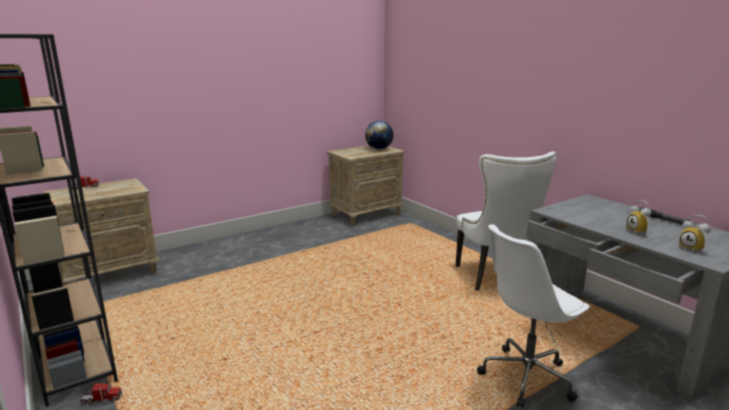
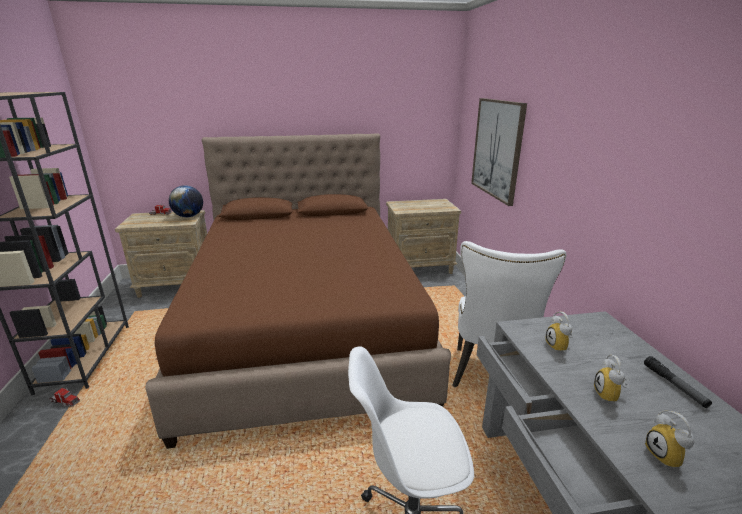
camera: 25 degrees right, 5 degrees up
(304, 277) = (306, 325): none -> brown bed
(379, 149) = (438, 205): globe -> globe (189, 216)
(444, 88) = (497, 149): none -> picture
(585, 215) = (559, 347): none -> alarm clock

